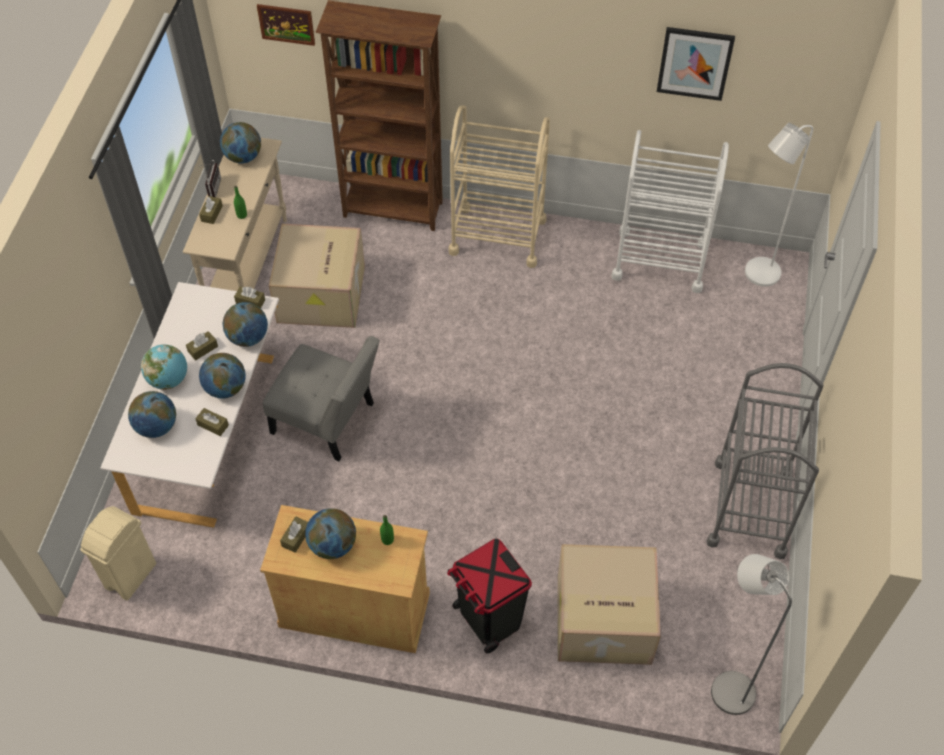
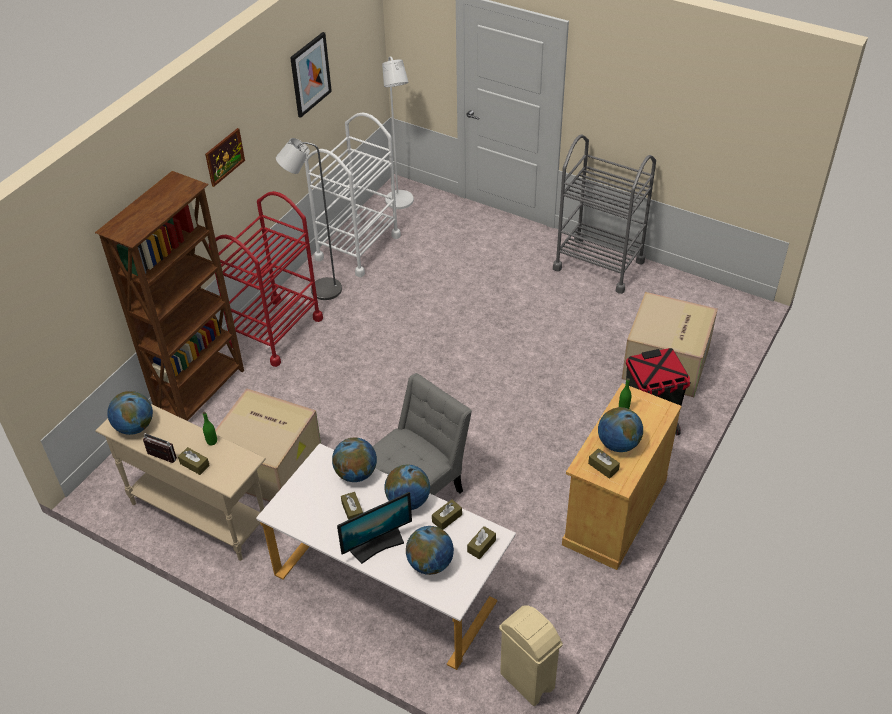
camera: 70 degrees left, 10 degrees down
(169, 379) = (377, 544): globe -> monitor
(250, 301) = (313, 464): brown tissue box -> brown tissue box (481, 546)
(286, 24) = (65, 293): picture -> picture (224, 157)
(497, 236) = (275, 331): beige cart -> red cart
(727, 686) = (734, 315): grey floor lamp -> grey floor lamp (320, 291)

